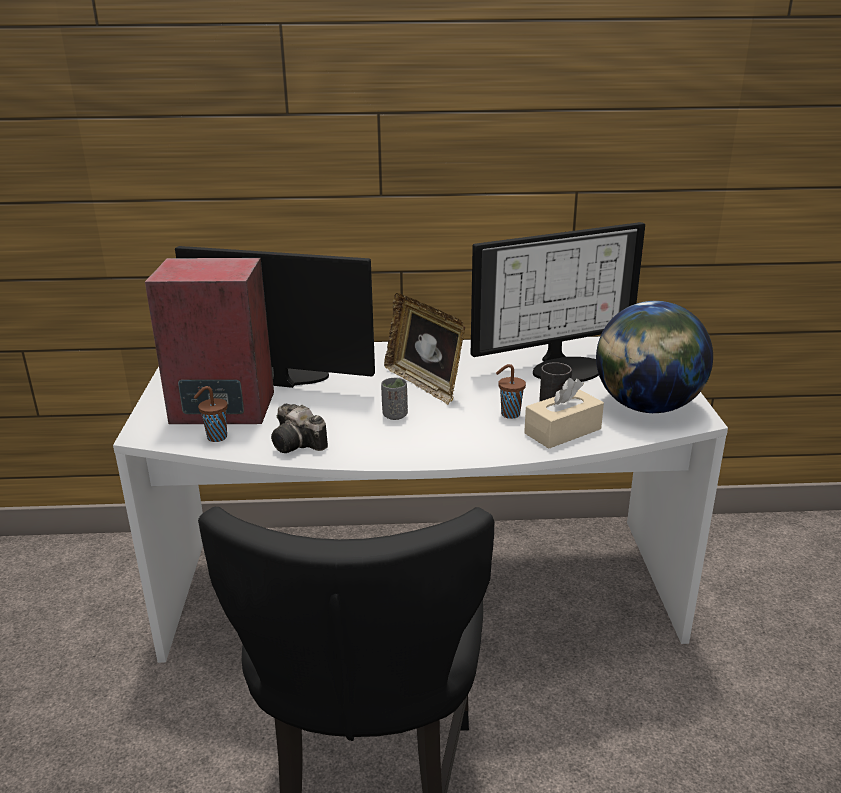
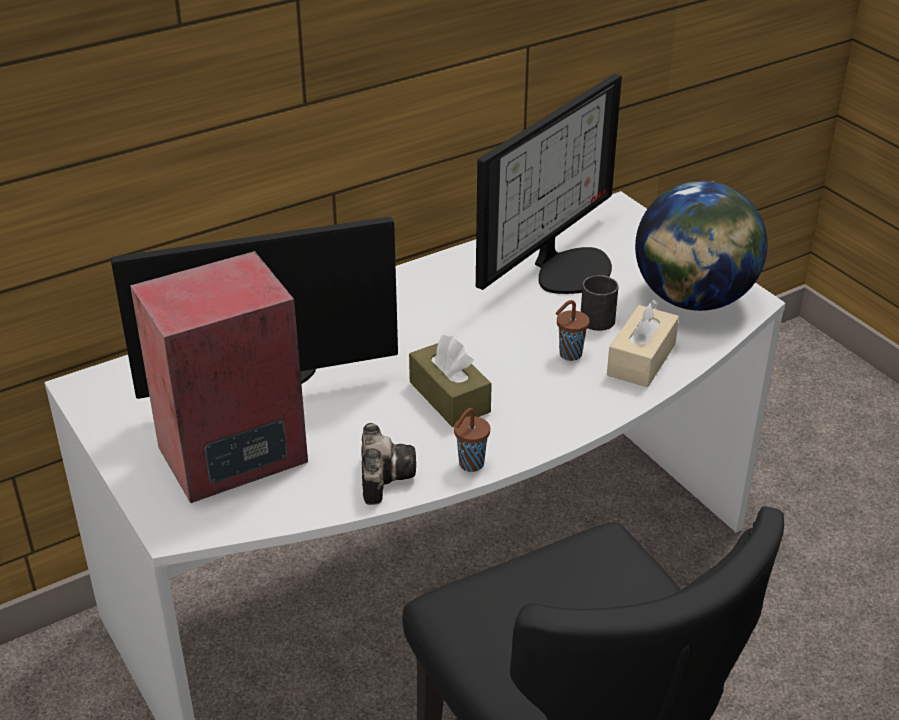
camera: 30 degrees left, 10 degrees up
(215, 437) = (273, 501): brown cup -> brown cup (470, 465)
(299, 444) = (383, 475): camera -> camera turned 105 degrees counterclockwise
(395, 415) = (449, 397): grey cup -> brown tissue box
(424, 383) = (438, 340): picture frame -> none

